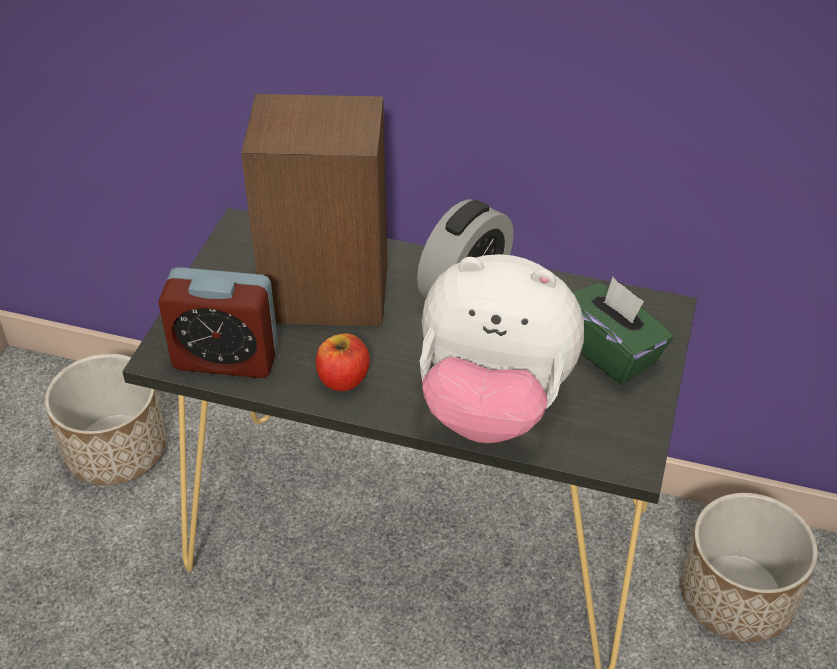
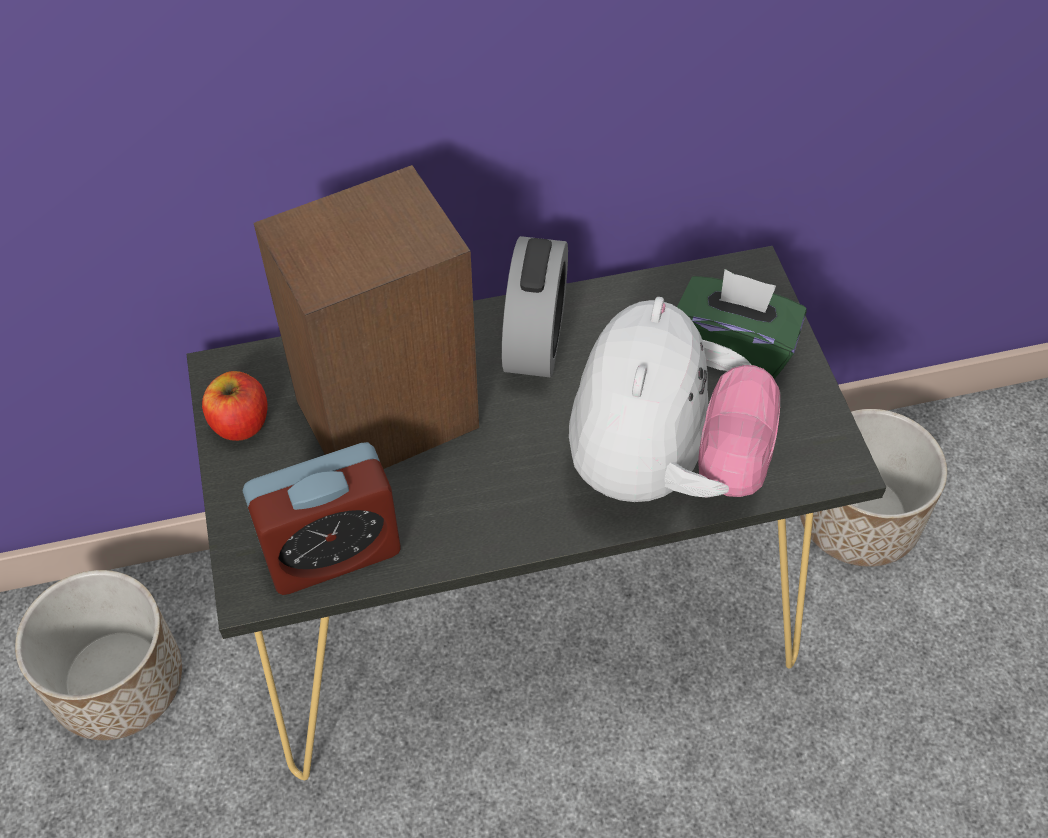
camera: 30 degrees left, 10 degrees up
(343, 379) = (483, 513): apple -> apple (240, 423)
(493, 404) = (661, 467): plush toy -> plush toy turned 60 degrees counterclockwise

